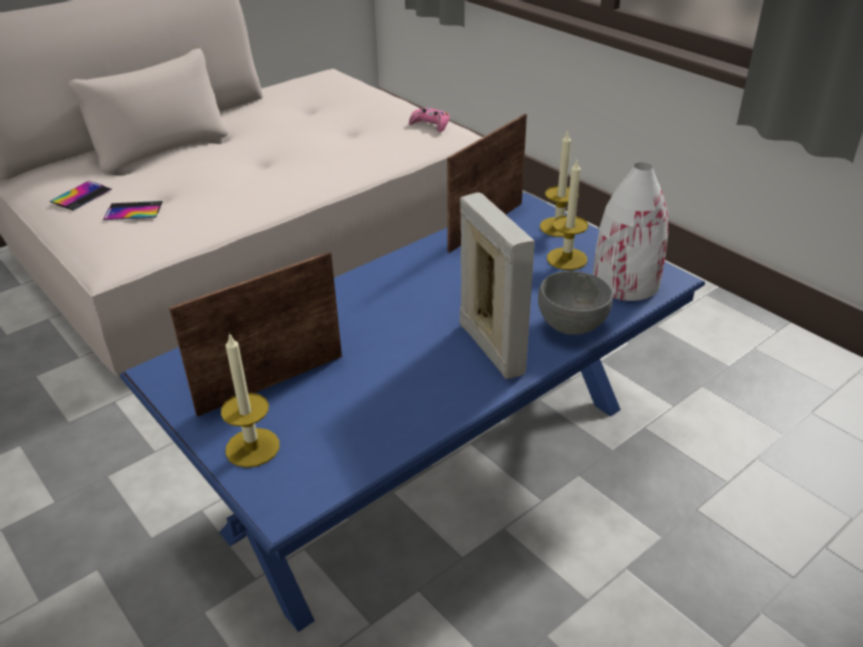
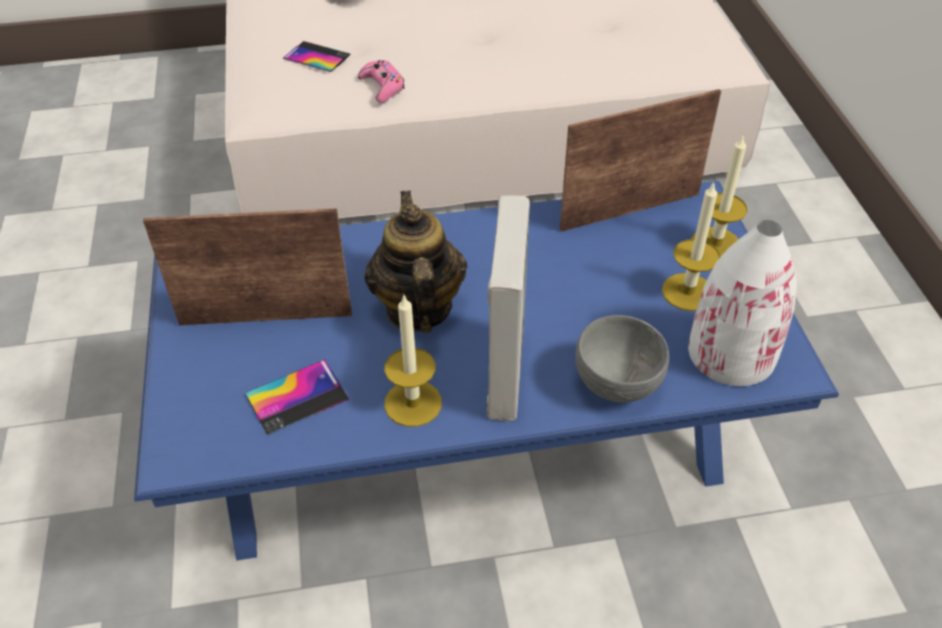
camera: 30 degrees right, 10 degrees up
(81, 196) = (284, 23): phone -> phone (297, 397)
(252, 447) = (198, 382): candle -> candle (413, 403)
(389, 333) = (417, 308): none -> teapot
(430, 124) = (703, 40): pink game controller -> pink game controller (382, 86)

